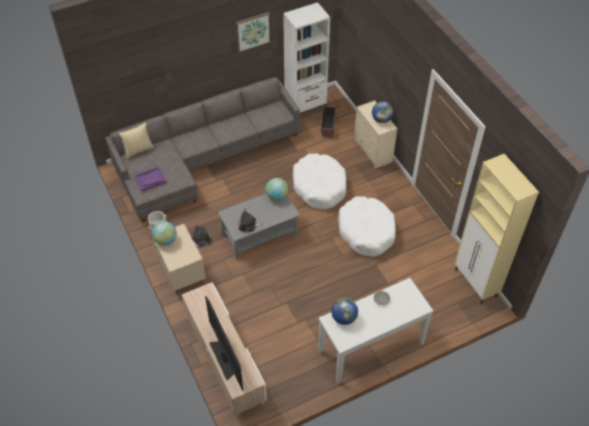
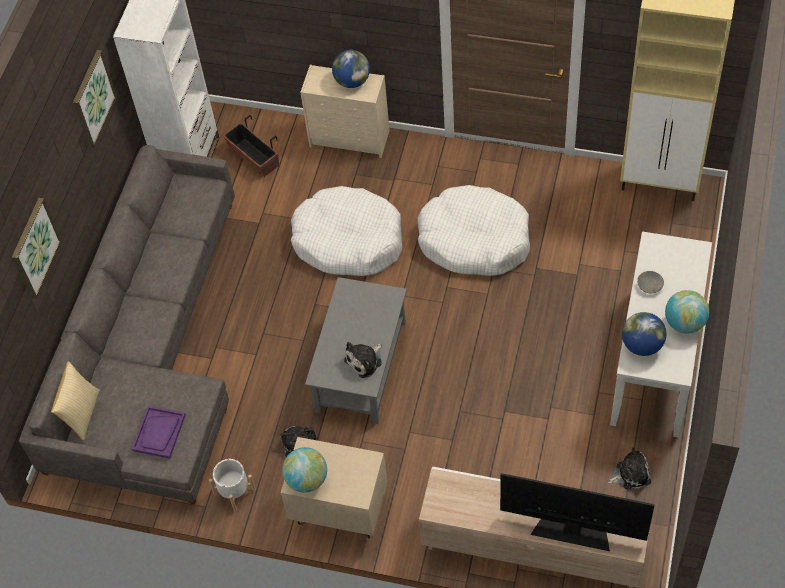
camera: 45 degrees left, 5 degrees up
(167, 65) = (34, 248): none -> picture
(276, 196) = (348, 294): globe -> globe (684, 323)
(299, 376) = (630, 474): none -> plush toy

